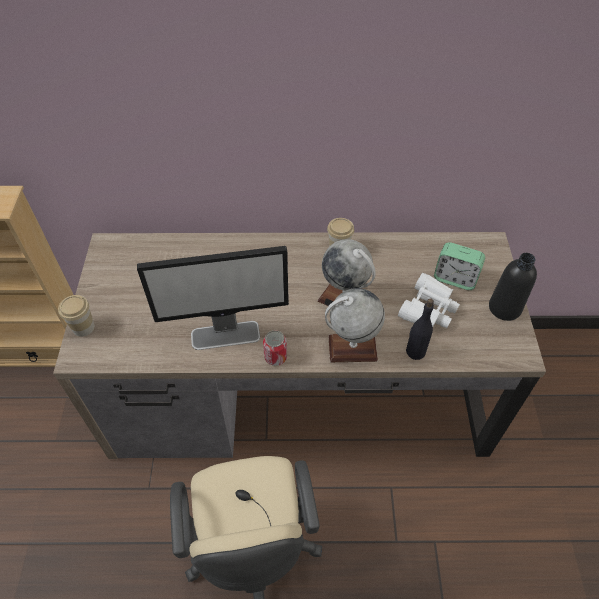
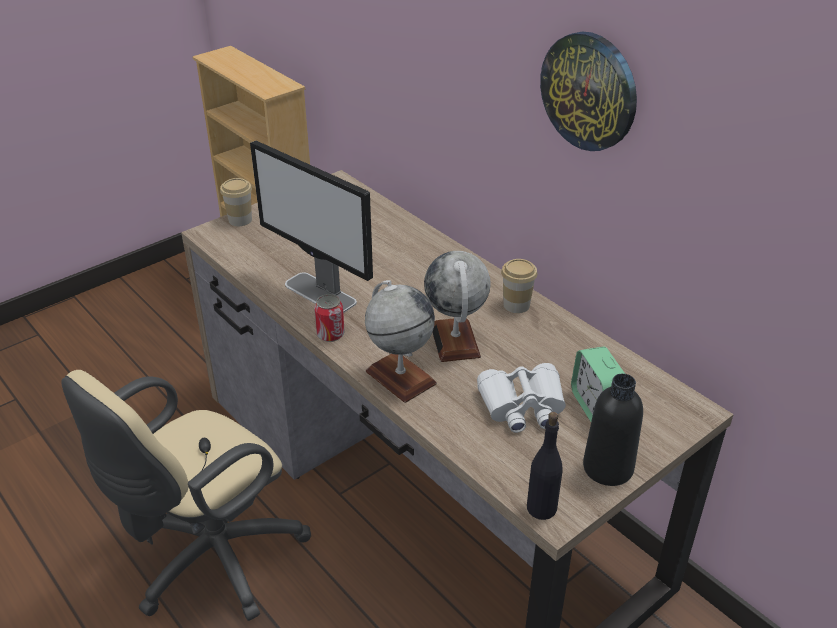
camera: 50 degrees right, 15 degrees down
(370, 83) = (589, 91): none -> wall clock
(415, 351) = (451, 424): black bottle -> black bottle (541, 508)

